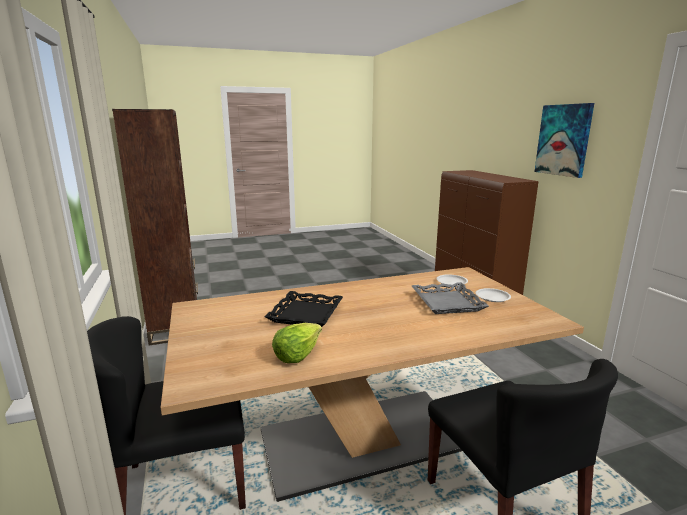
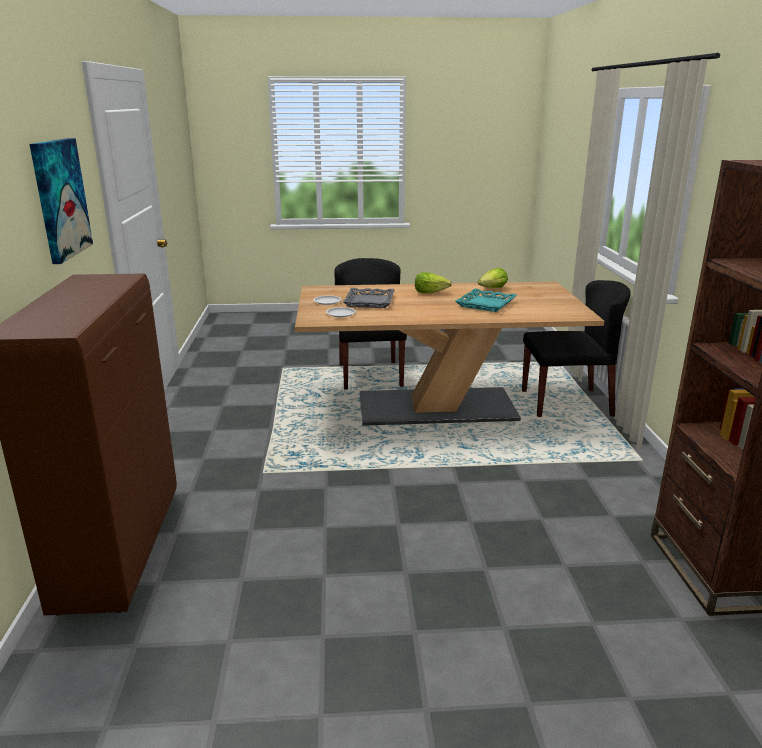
camera: 165 degrees left, 5 degrees up
(306, 314) = (485, 304): black tray -> turquoise tray
(389, 331) = (430, 292): none -> lettuce

